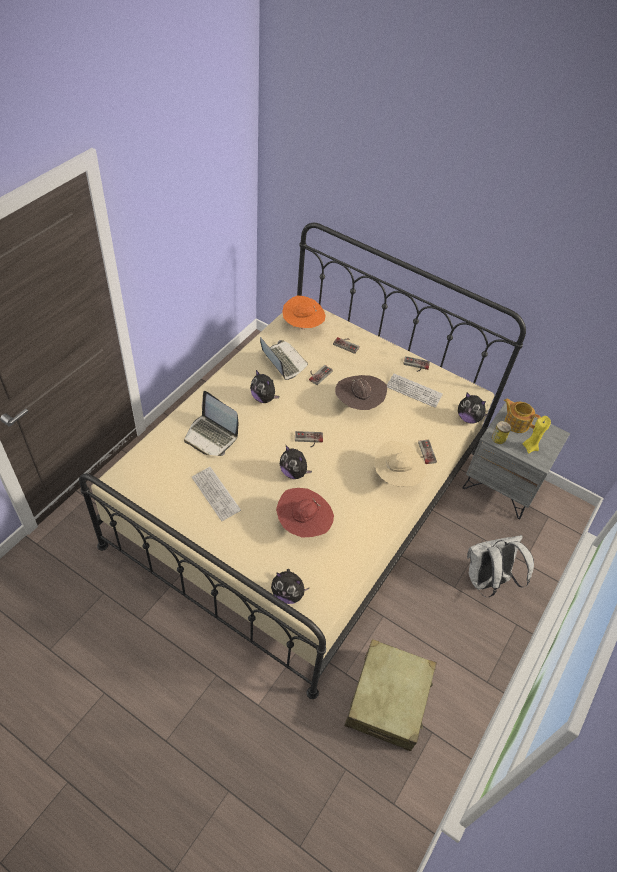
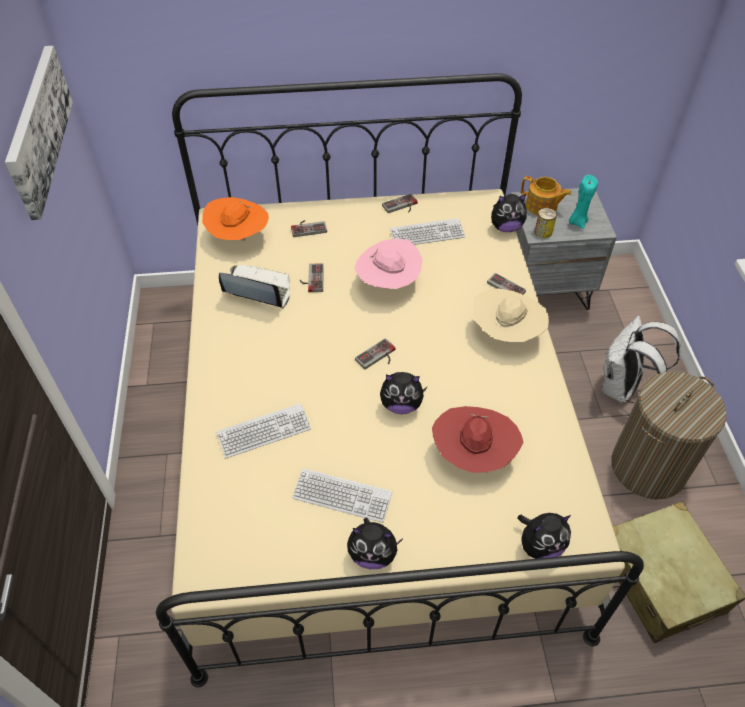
camera: 35 degrees left, 0 degrees up
(205, 203) = (37, 128): none -> picture
(211, 436) = (264, 431): laptop -> keyboard
(264, 398) = (279, 345): plush toy -> plush toy (372, 554)
(358, 404) = (388, 284): brown hat -> pink hat
(451, 636) = (648, 467): none -> laundry basket
(516, 422) = (542, 206): teapot -> teapot turned 150 degrees counterclockwise
(530, 447) = (577, 222): yellow candle -> turquoise candle

